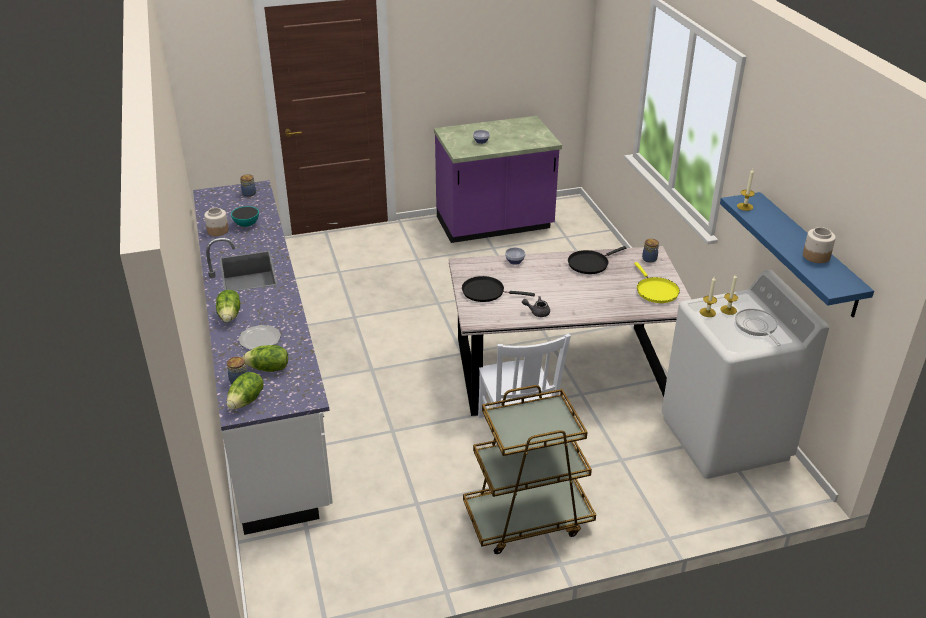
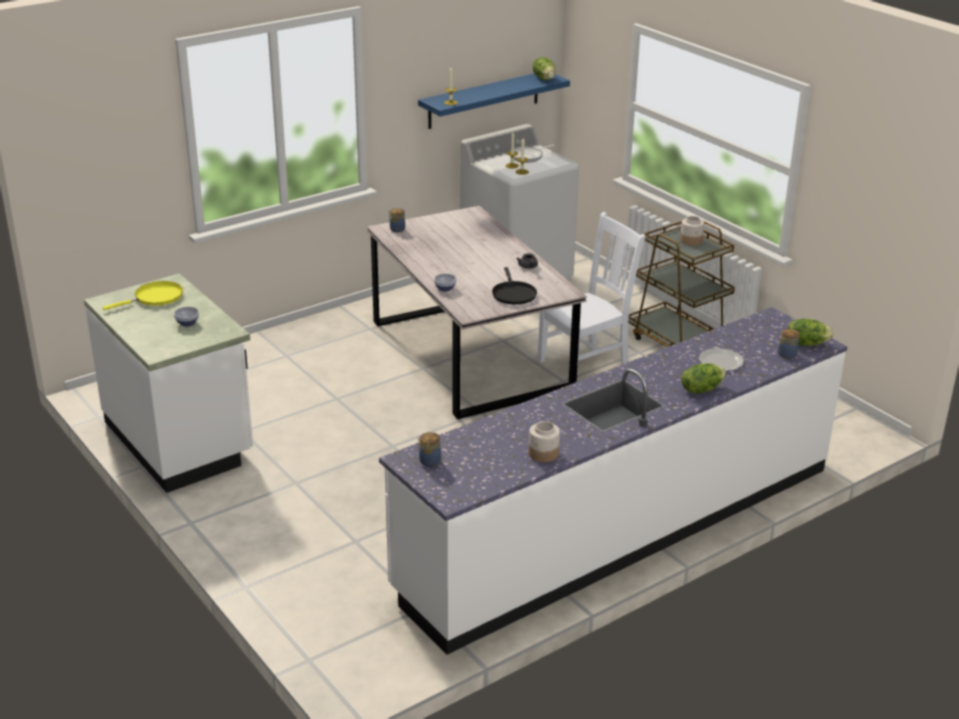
camera: 110 degrees left, 5 degrees down
(246, 224) = (513, 437): bowl -> none
(268, 369) = (756, 345): lettuce -> lettuce (544, 78)
(494, 225) = (180, 440): purple counter -> white counter
(590, 263) = (424, 254): black frying pan -> none
(655, 291) = (453, 223): yellow frying pan -> yellow frying pan (155, 298)
(816, 256) = (514, 83): jar -> jar (691, 241)

